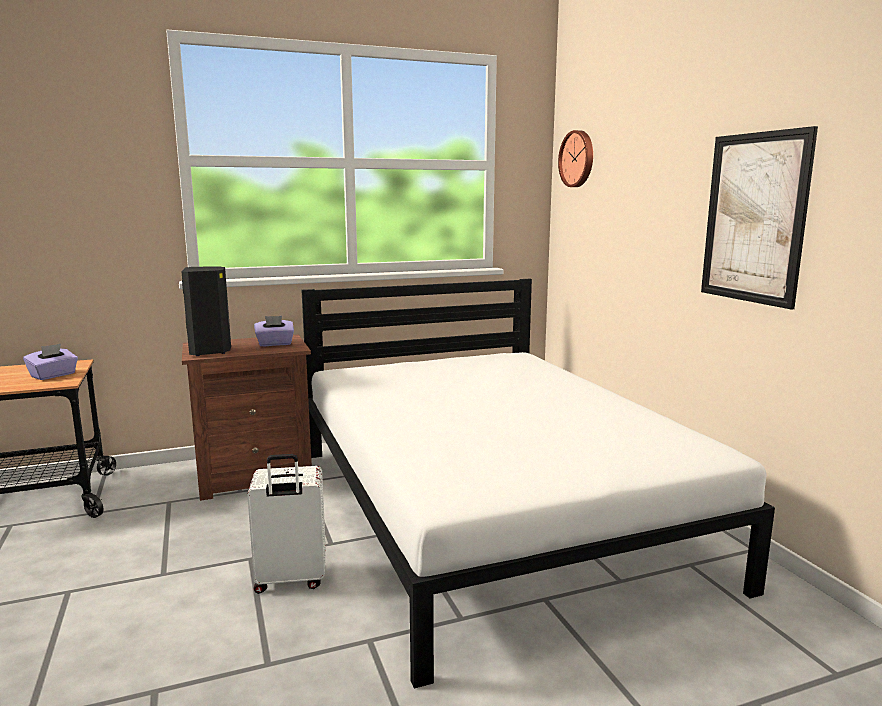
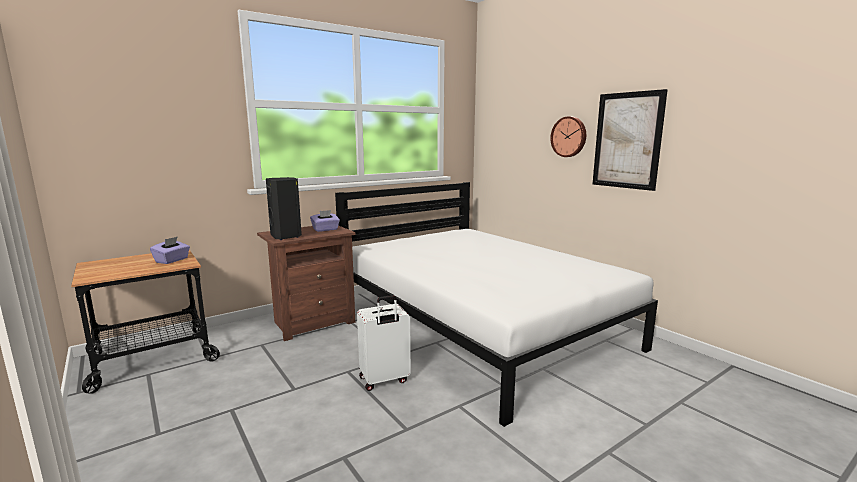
camera: 15 degrees left, 0 degrees up
(578, 159) = (496, 107): wall clock -> wall clock (569, 137)

